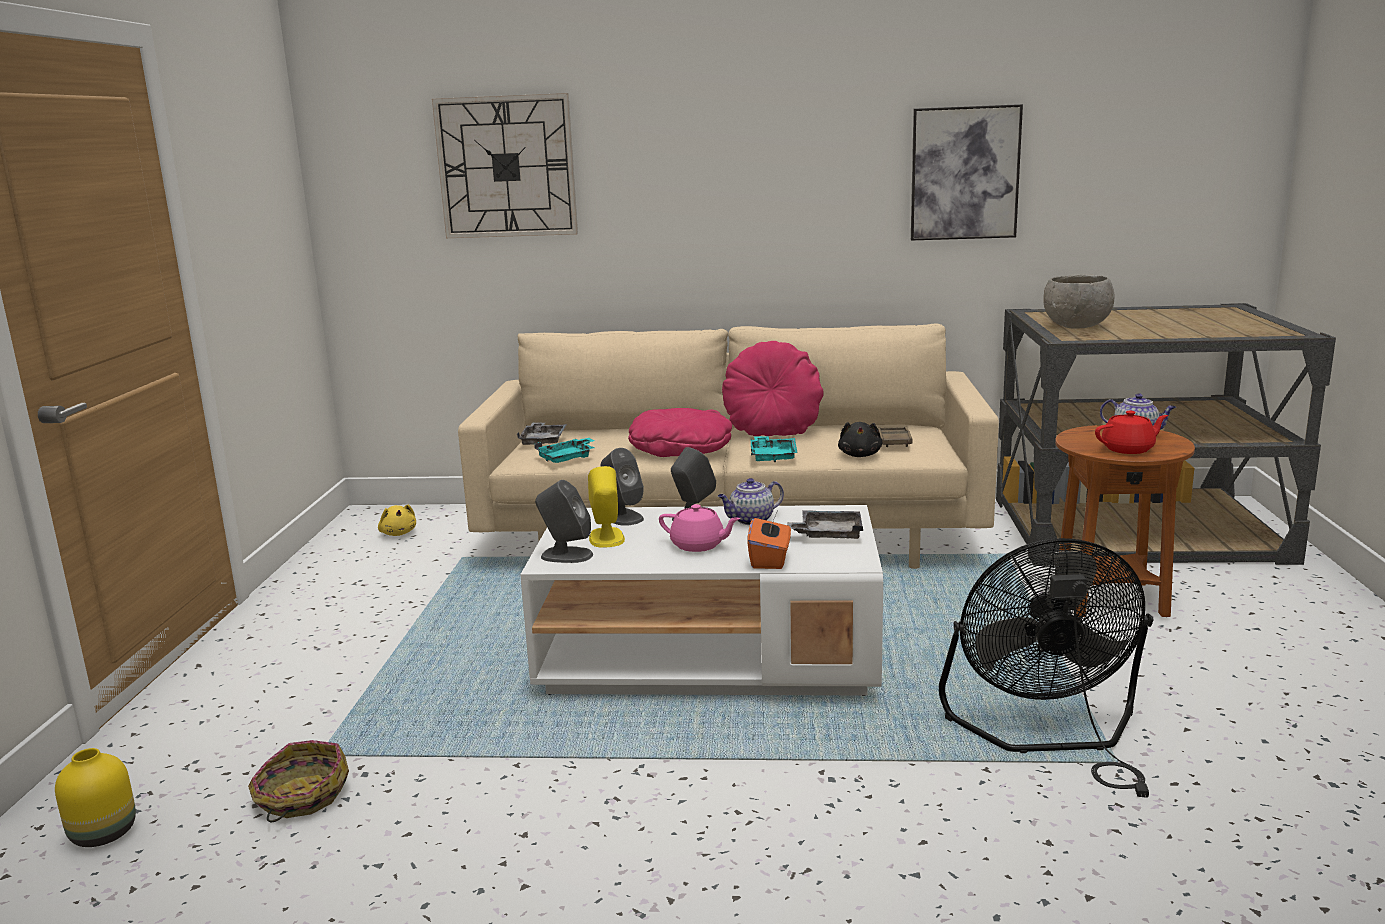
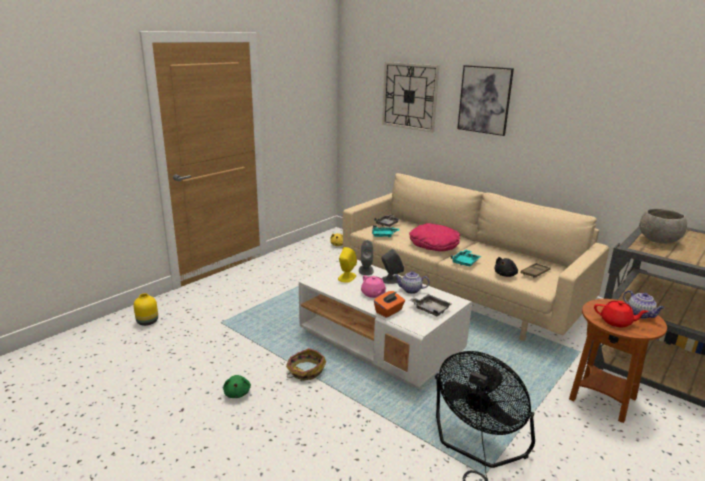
camera: 35 degrees right, 5 degrees up
(301, 796) = (201, 334): basket -> basket (305, 371)
(551, 858) = (237, 393): none -> green plush toy
(566, 555) = (323, 279): grey speaker -> none
(773, 433) = (486, 250): pink pillow -> none
(964, 173) = (634, 135): picture -> picture (484, 100)

